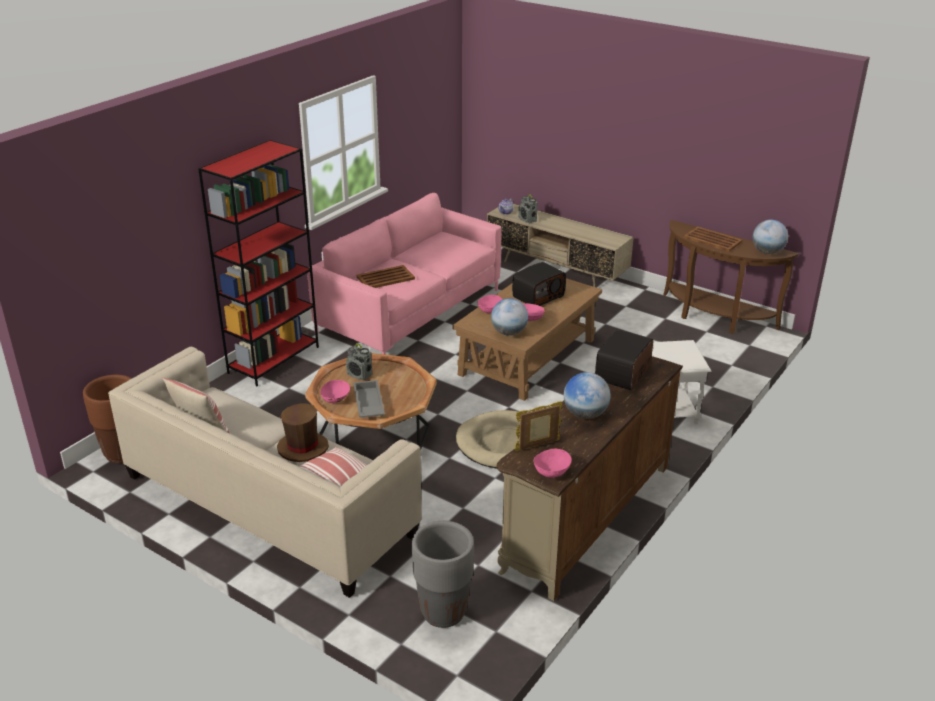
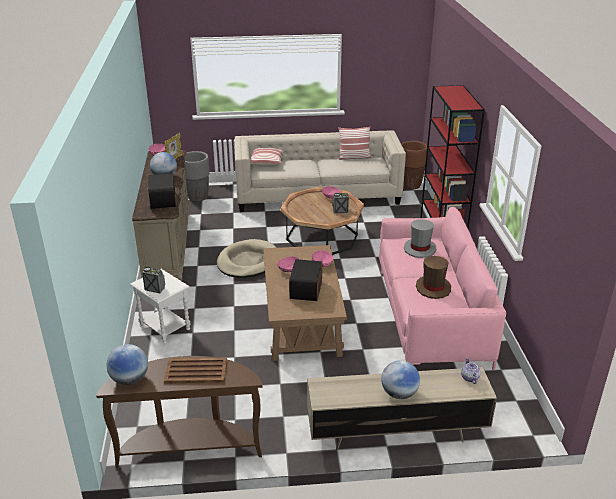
camera: 140 degrees right, 0 degrees up
(302, 448) = (300, 166): brown hat -> brown hat (433, 288)
(367, 404) = (312, 201): grey tray -> none
(385, 278) = (420, 249): brown tray -> grey hat
(509, 333) = (288, 254): globe -> globe (399, 394)
(527, 220) = (435, 377): radio -> radio (155, 289)

